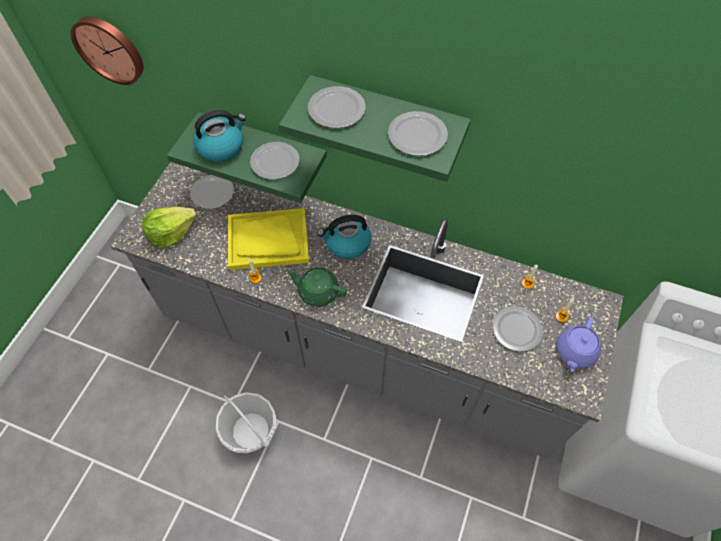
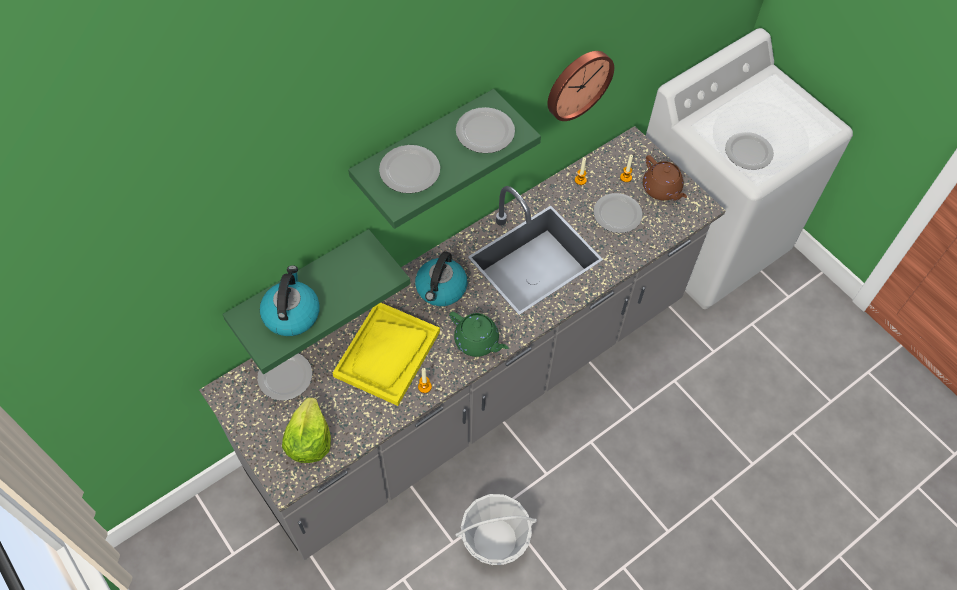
camera: 60 degrees left, 0 degrees up
(110, 49) = (107, 336): wall clock -> wall clock (577, 83)
(276, 162) = (350, 276): plate -> plate (748, 151)
(317, 291) = (477, 341): green teapot -> green teapot turned 105 degrees counterclockwise
(574, 352) = (662, 189): purple teapot -> brown teapot

